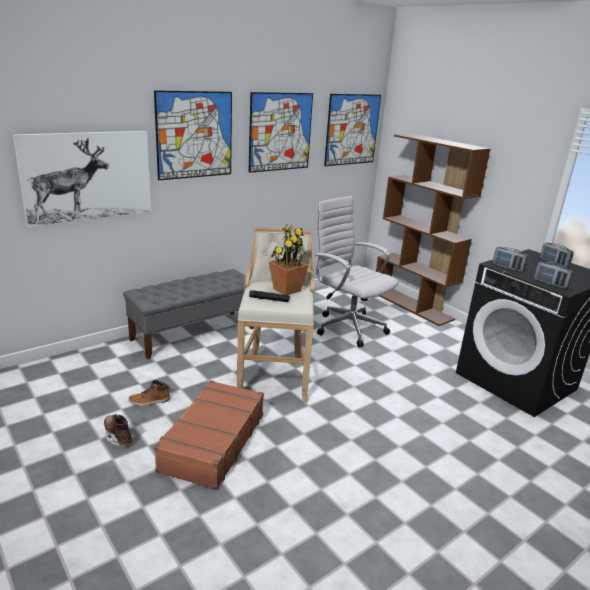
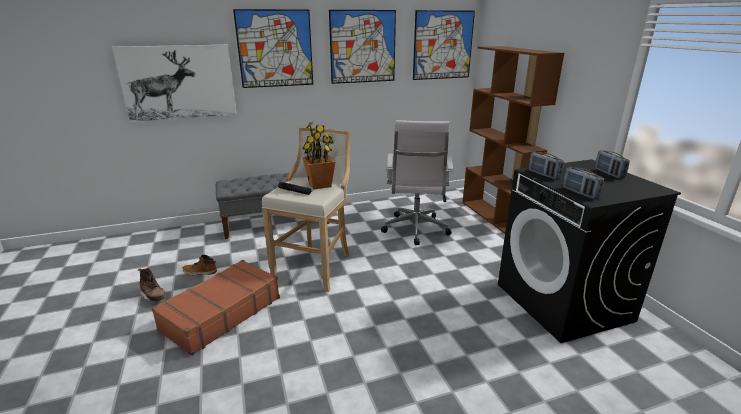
camera: 20 degrees right, 0 degrees up
(118, 436) = (154, 297): brown boot -> brown boot turned 150 degrees clockwise
(347, 327) = (415, 230): white office chair -> white office chair turned 150 degrees counterclockwise

